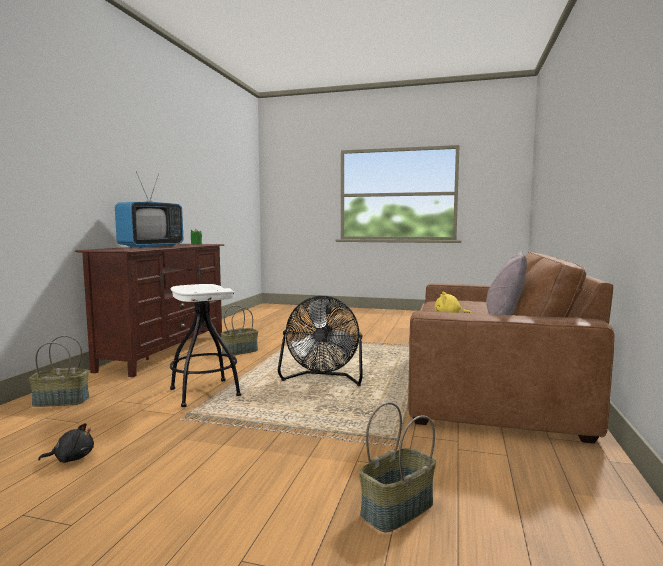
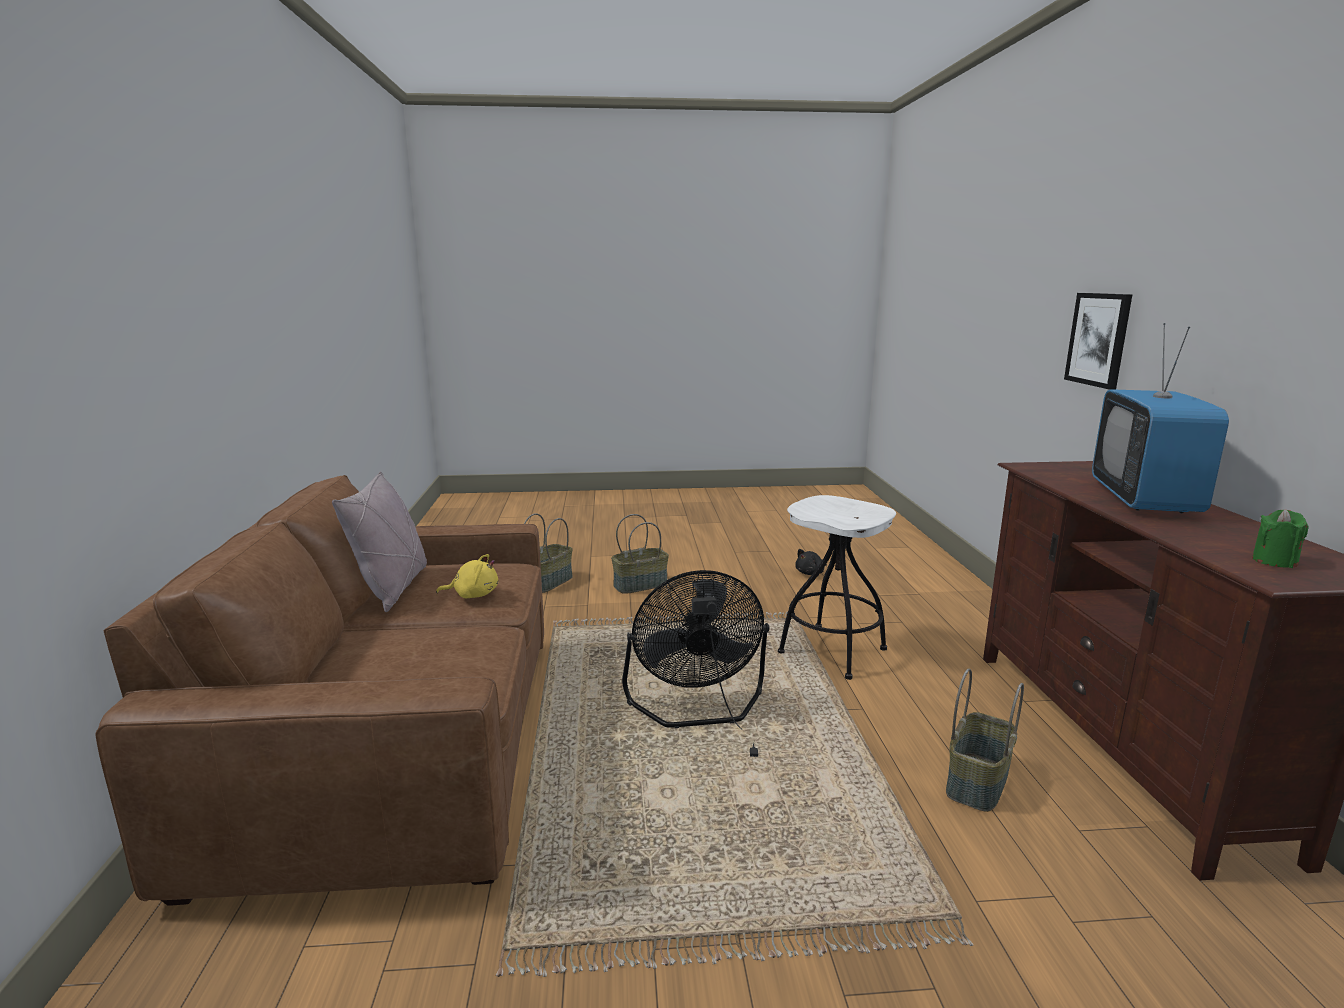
camera: 160 degrees right, 10 degrees up
(48, 177) = (1099, 339): none -> picture
(60, 401) = (958, 610): basket -> basket (640, 584)

